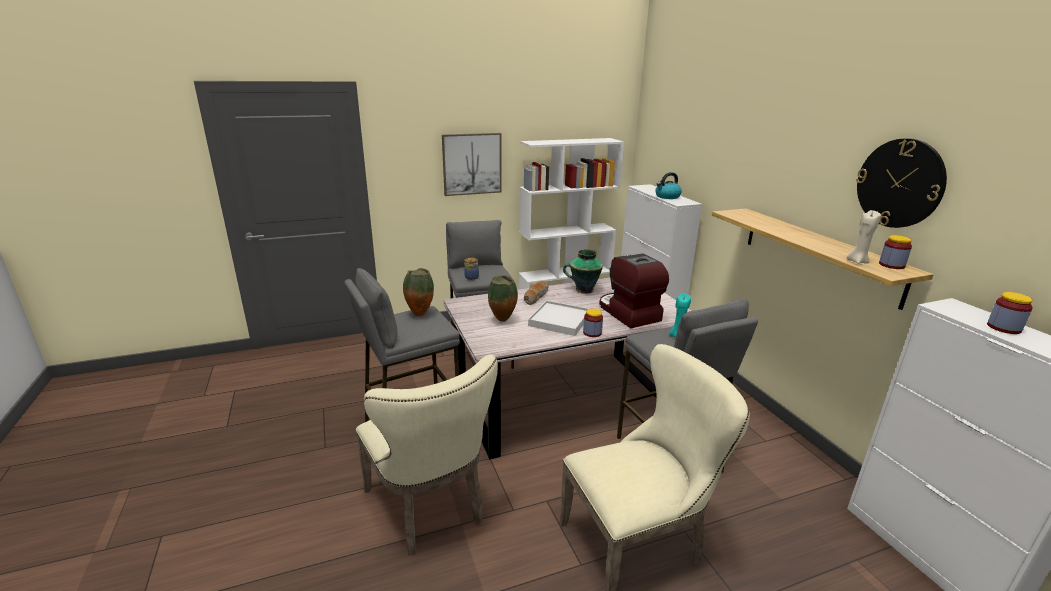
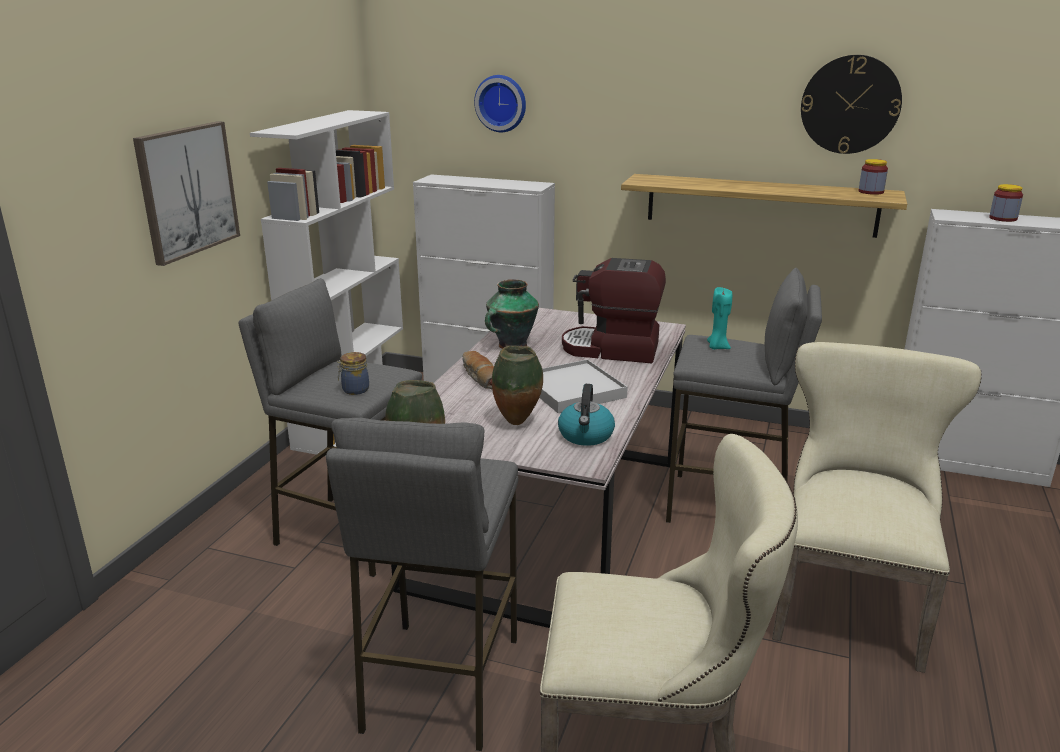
camera: 50 degrees left, 0 degrees up
(592, 333) = (633, 385): jar -> none
(667, 197) = (499, 184): kettle -> kettle (586, 436)
(688, 145) = (501, 103): none -> wall clock
(857, 261) = (849, 196): beige candle -> none

